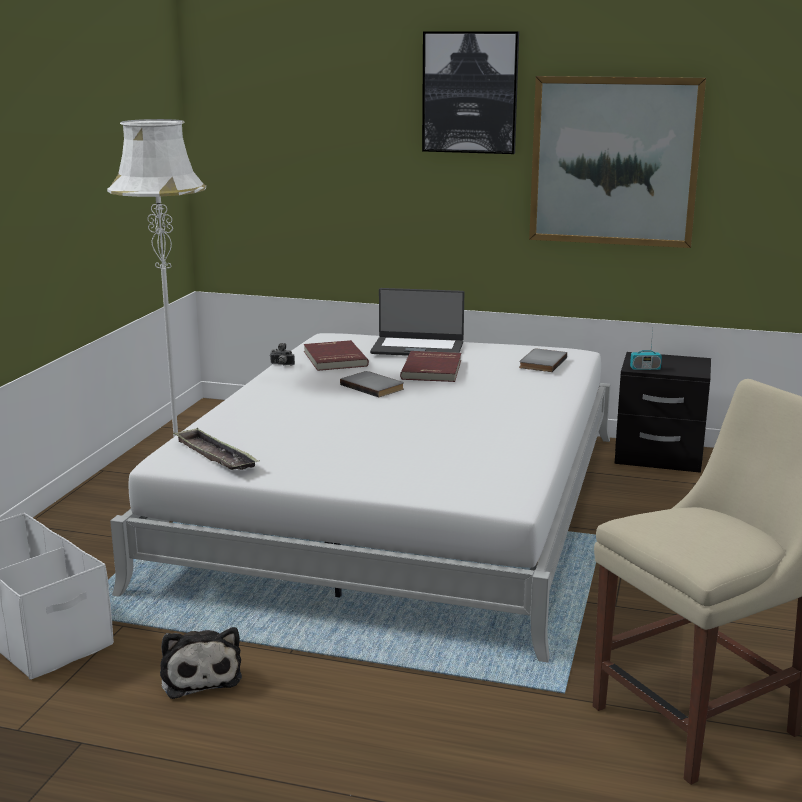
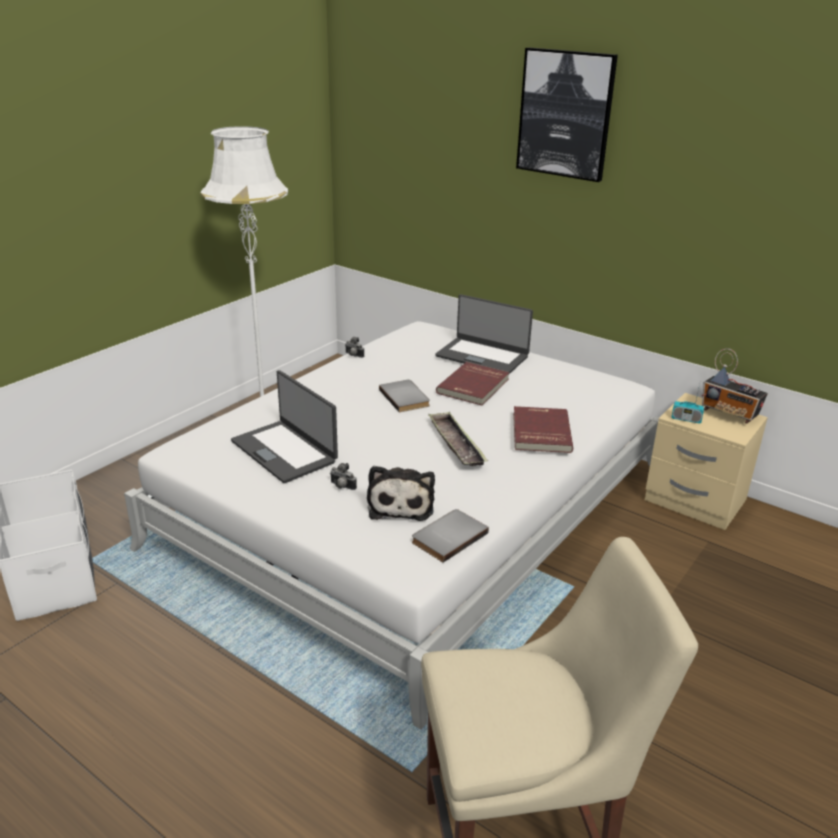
camera: 20 degrees right, 10 degrees up
(200, 675) = (135, 653): plush toy -> plush toy (401, 504)
(215, 456) = (212, 455): tray -> tray (456, 444)
(291, 441) = (285, 451): none -> laptop
(333, 359) = (401, 356): red book -> red book (539, 432)
(378, 457) = (341, 487): none -> camera
(541, 362) = (580, 396): grey book -> grey book (448, 536)
(614, 161) = (697, 202): picture -> none
(658, 457) = (694, 501): black nightstand -> beige nightstand
(678, 360) = (729, 414): none -> radio

